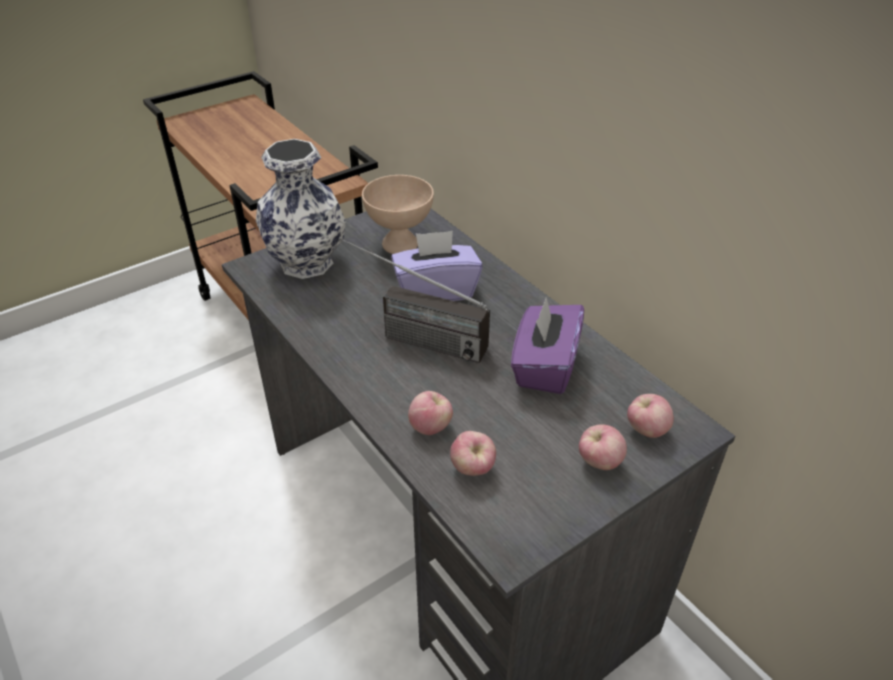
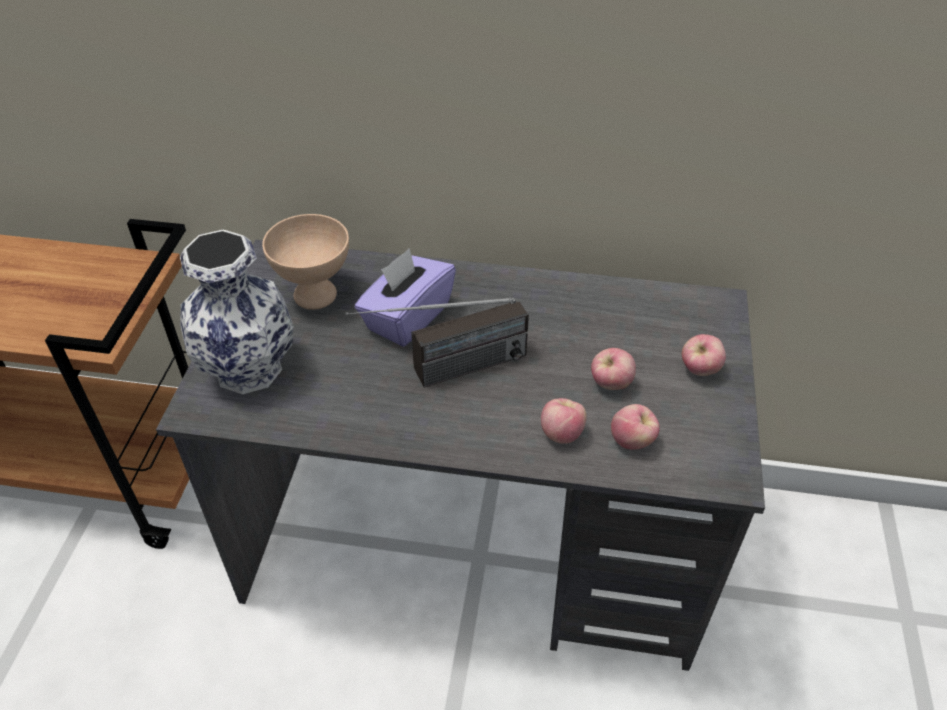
camera: 45 degrees left, 5 degrees up
(544, 366) = (574, 324): purple tissue box -> none
(646, 430) = (696, 324): apple -> apple (611, 384)

